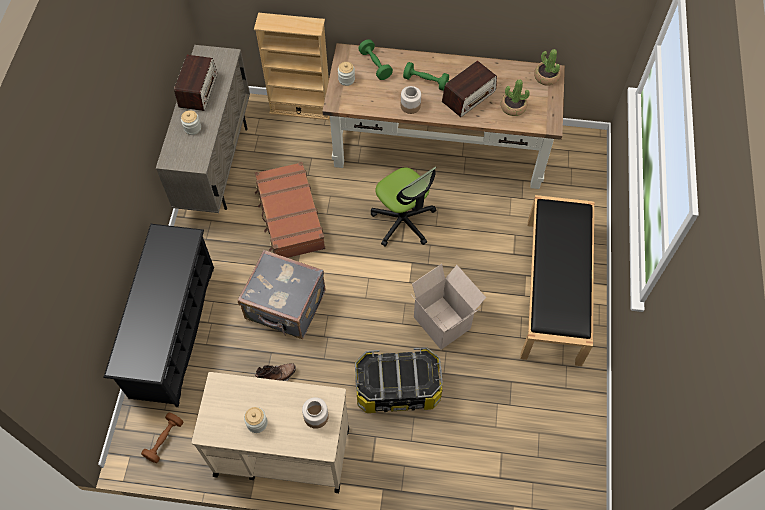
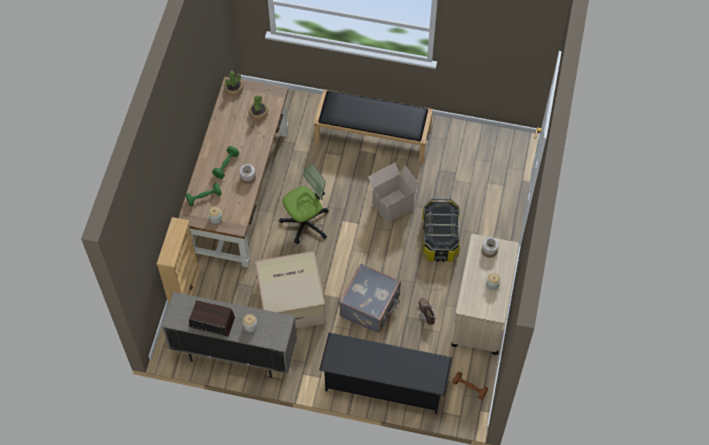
camera: 85 degrees left, 0 degrees up
(290, 217) = (292, 301): brown suitcase -> cardboard box
(469, 96) = (244, 139): radio -> none

